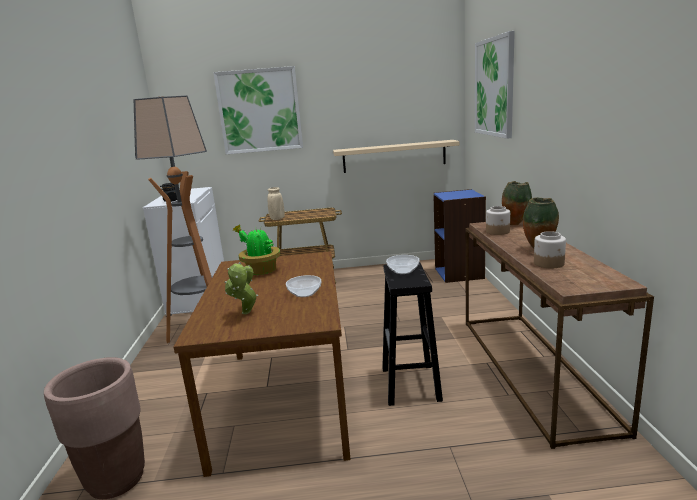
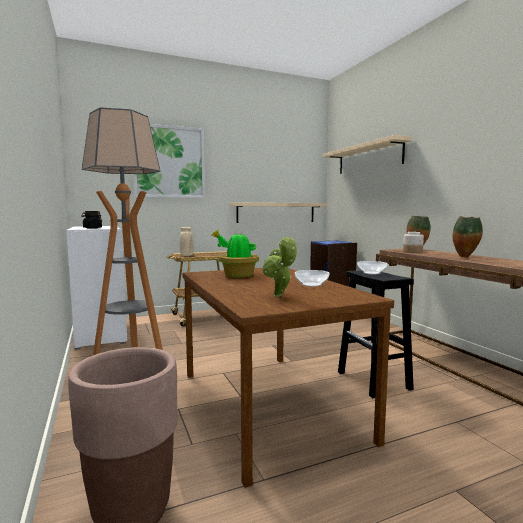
camera: 20 degrees left, 10 degrees down
(494, 87) = (369, 158): picture -> beige shelf
(549, 263) = (491, 261): jar -> none

